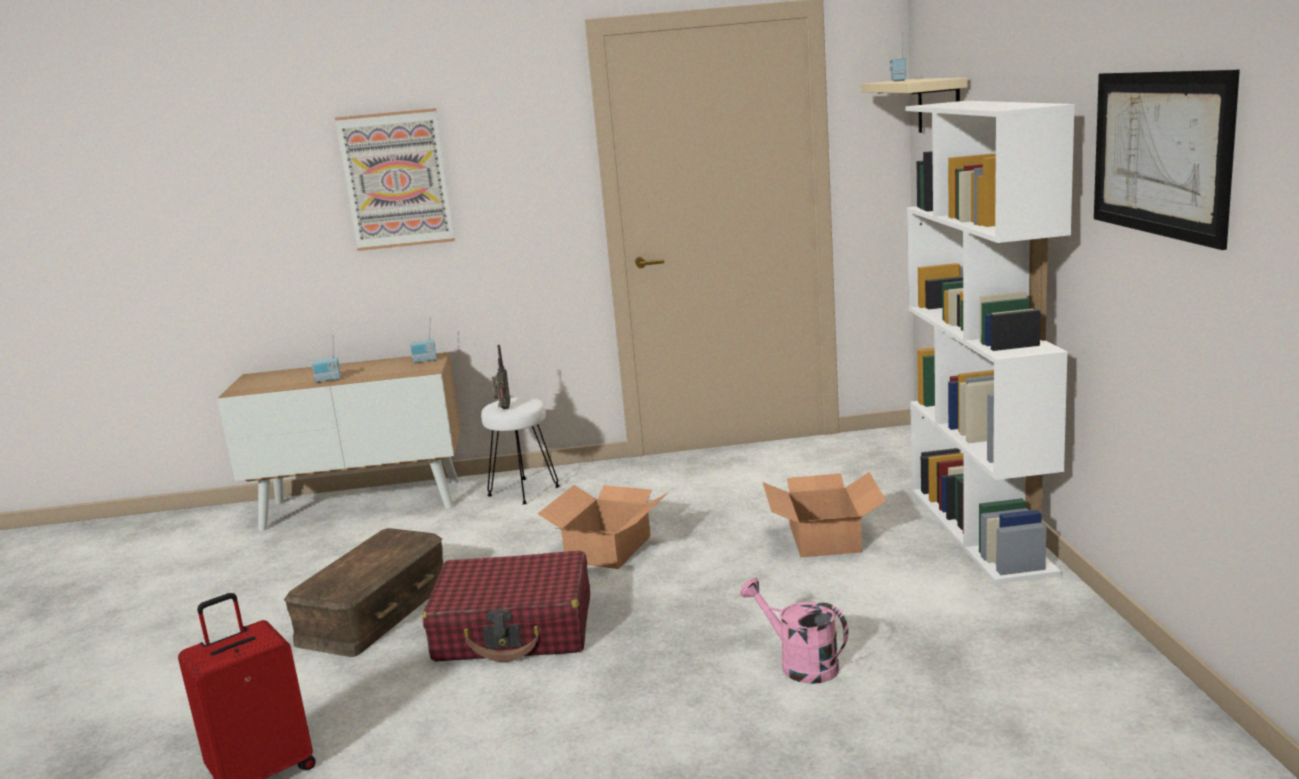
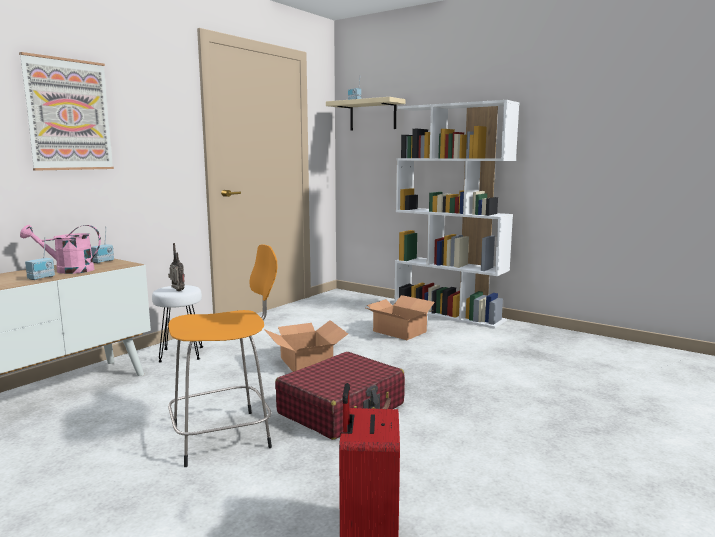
camera: 50 degrees left, 5 degrees down
(376, 612) = (225, 436): brown storage box -> orange stool
(800, 664) = (498, 372): pink watering can -> pink watering can (68, 270)
(1159, 153) = (577, 119): picture -> none

